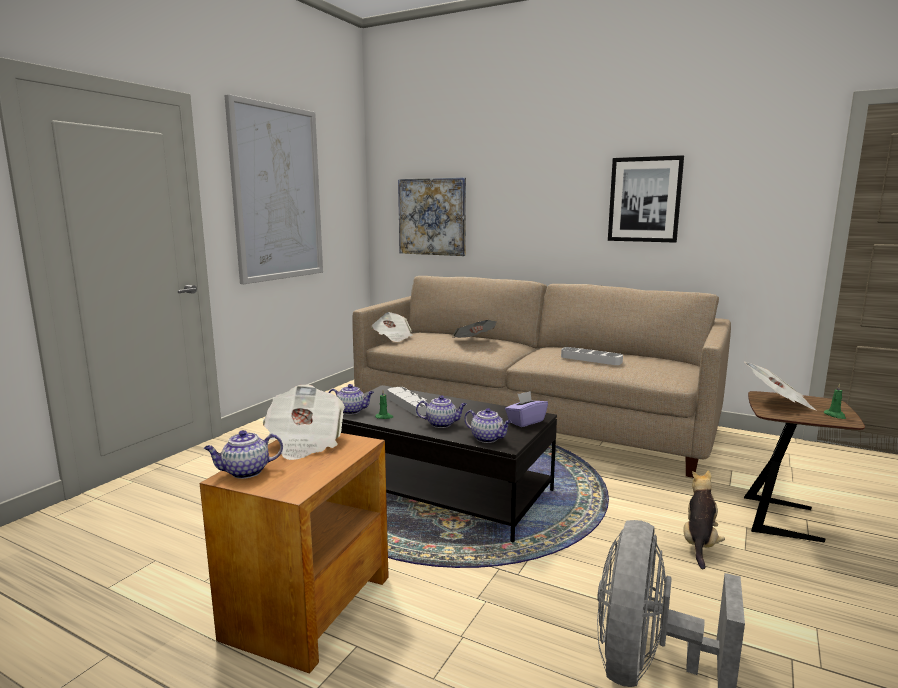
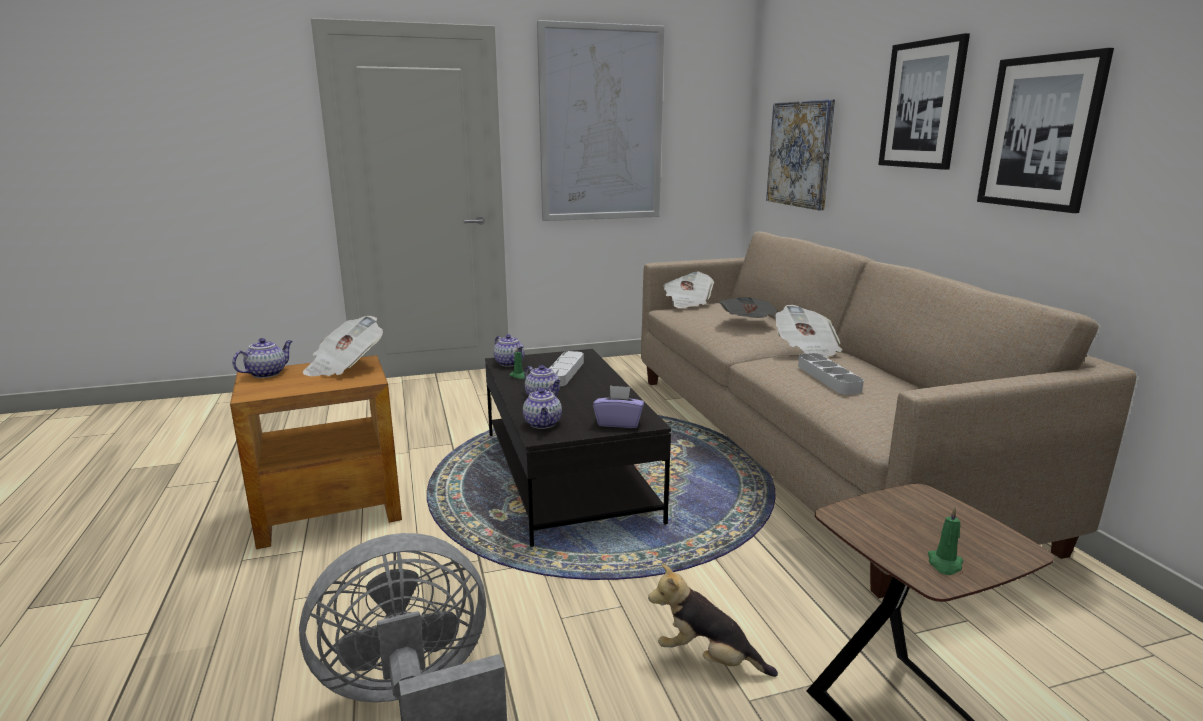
camera: 45 degrees right, 5 degrees up
(245, 472) = (267, 373): teapot -> teapot turned 105 degrees clockwise
(551, 183) = (922, 105): none -> picture
(699, 543) = (707, 659): plush toy -> plush toy turned 135 degrees counterclockwise
(777, 402) = (907, 511): newspaper -> newspaper (806, 350)

